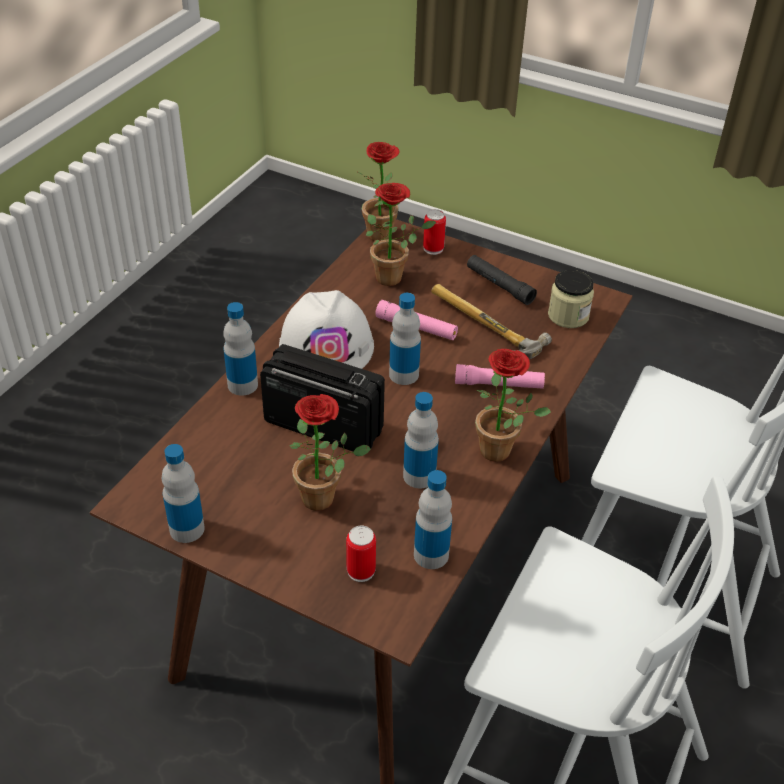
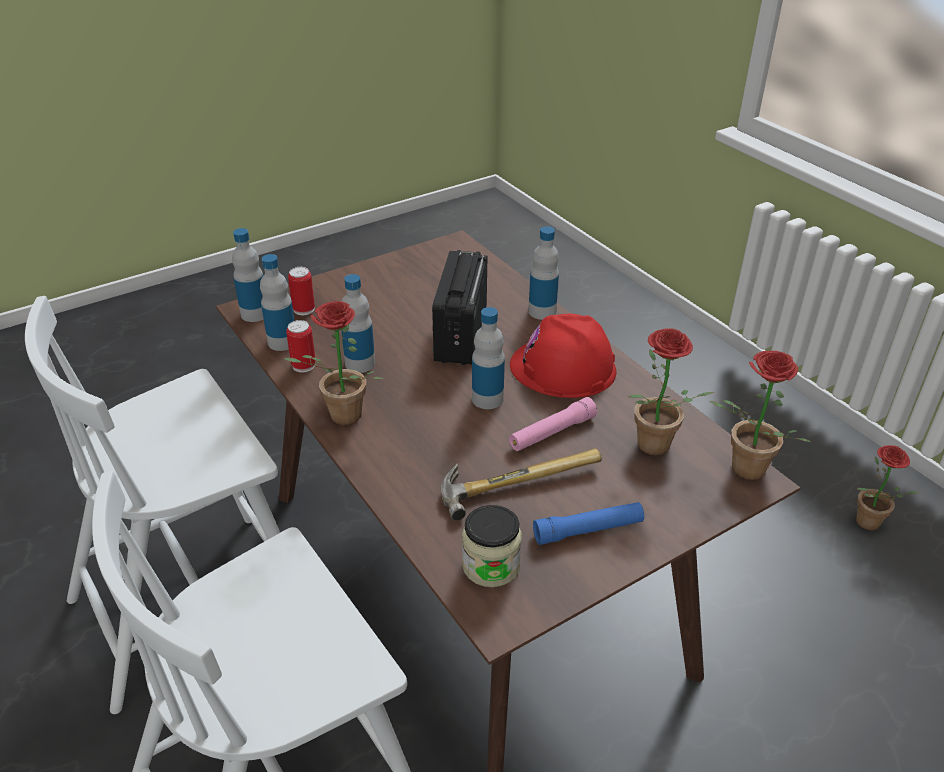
camera: 120 degrees right, 5 degrees down
(187, 529) = (411, 257): bottle -> bottle (255, 314)
(322, 425) = (460, 335): radio -> radio turned 135 degrees clockwise
(325, 498) = (383, 314): potted plant -> potted plant (867, 525)
(327, 346) = (563, 368): white hard hat -> red hard hat
(433, 248) = (697, 503): can -> can (303, 365)
(499, 285) = (588, 530): black flashlight -> blue flashlight
(499, 384) = (424, 454): pink flashlight -> none

